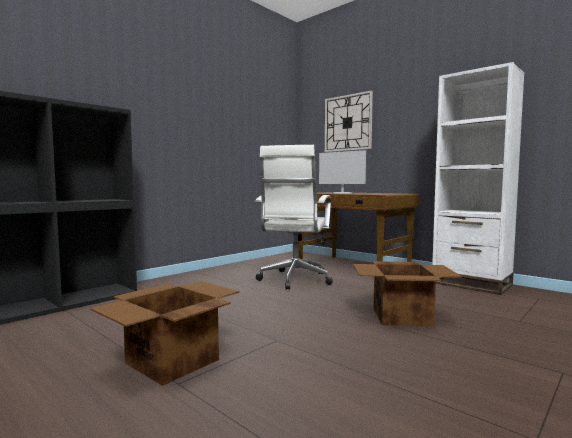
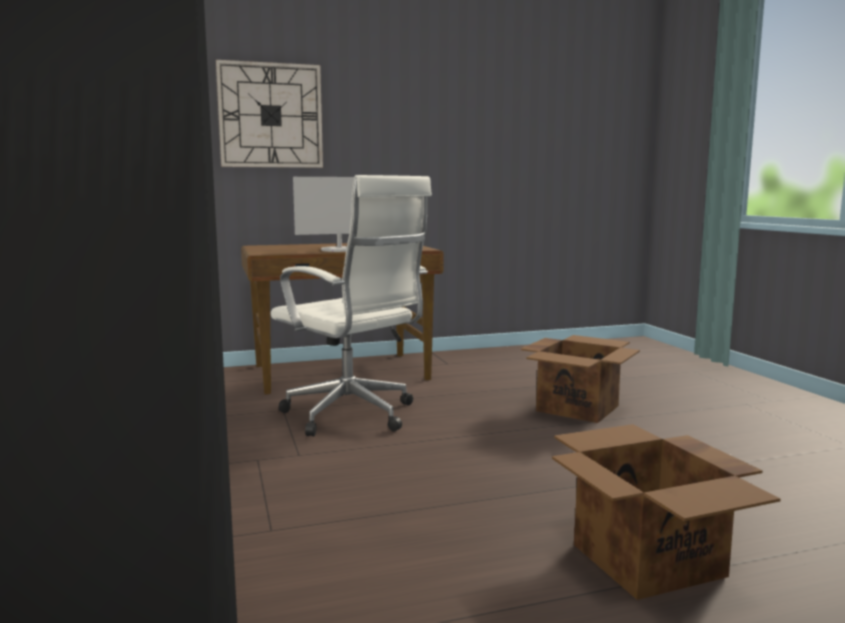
camera: 60 degrees left, 5 degrees up
(471, 284) = (499, 355): white bookcase -> none

